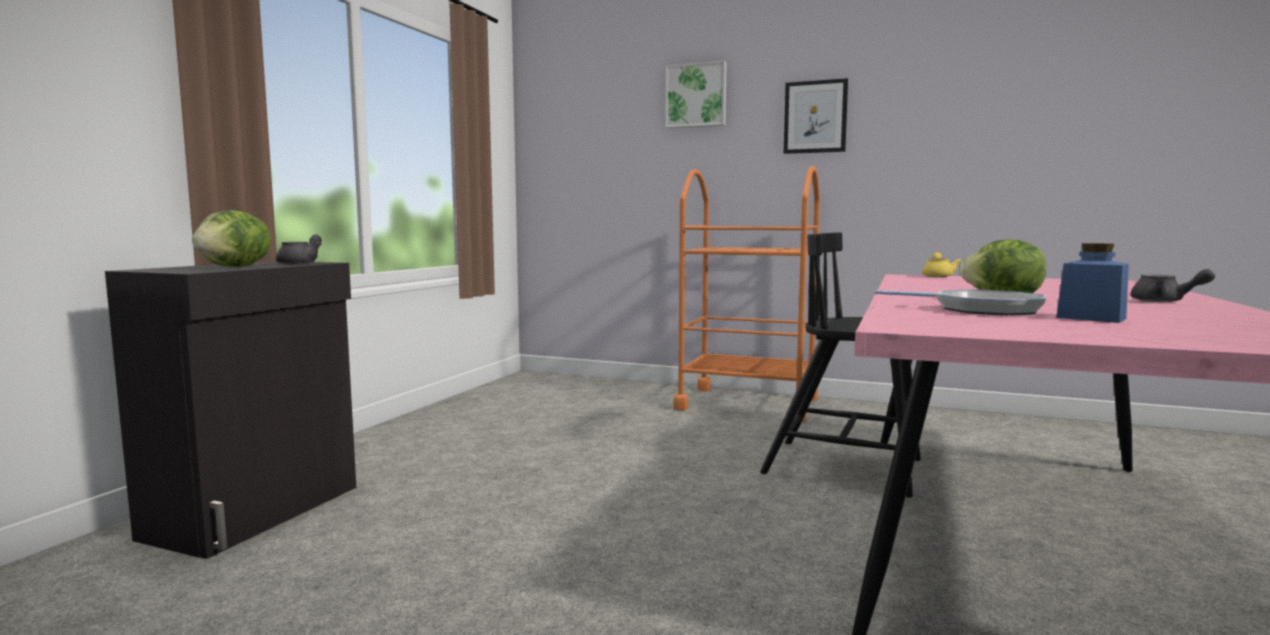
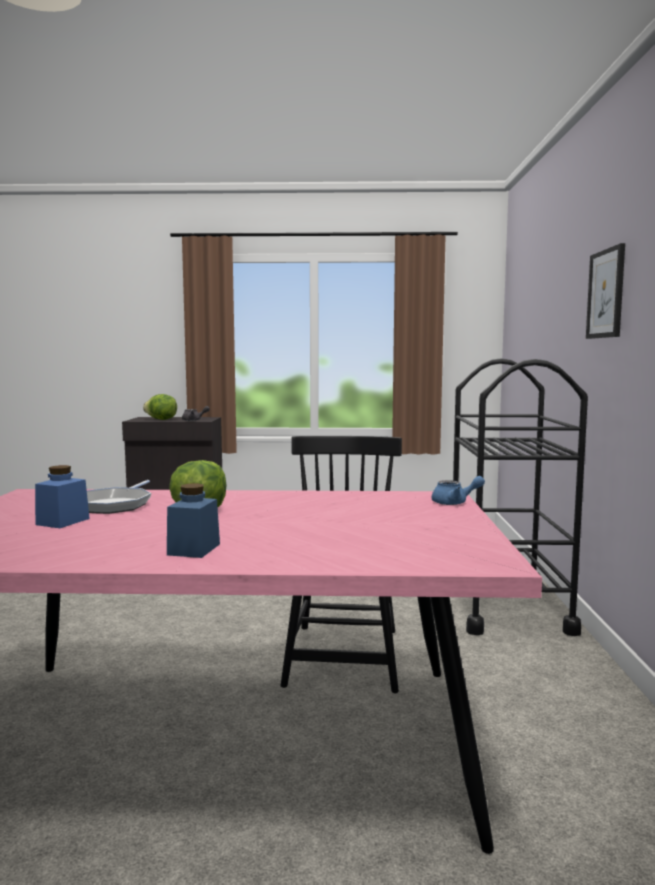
camera: 70 degrees right, 0 degrees up
(696, 95) = (557, 276): picture -> none
(747, 404) = (507, 607): orange cart -> black cart
(938, 276) = (455, 503): yellow teapot -> blue teapot
(1164, 301) = (194, 549): grey teapot -> blue jar

